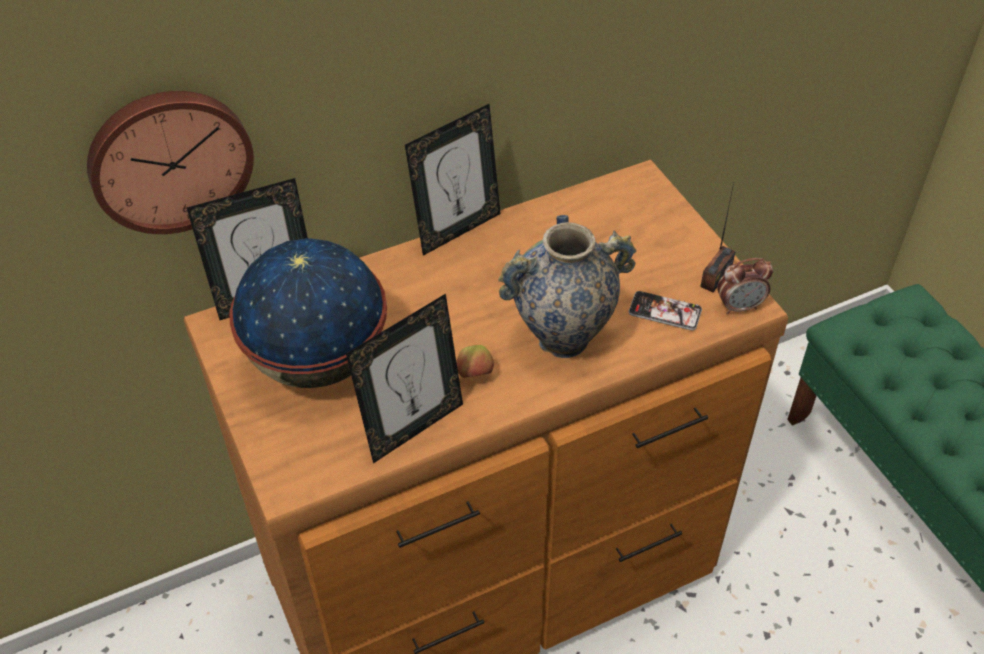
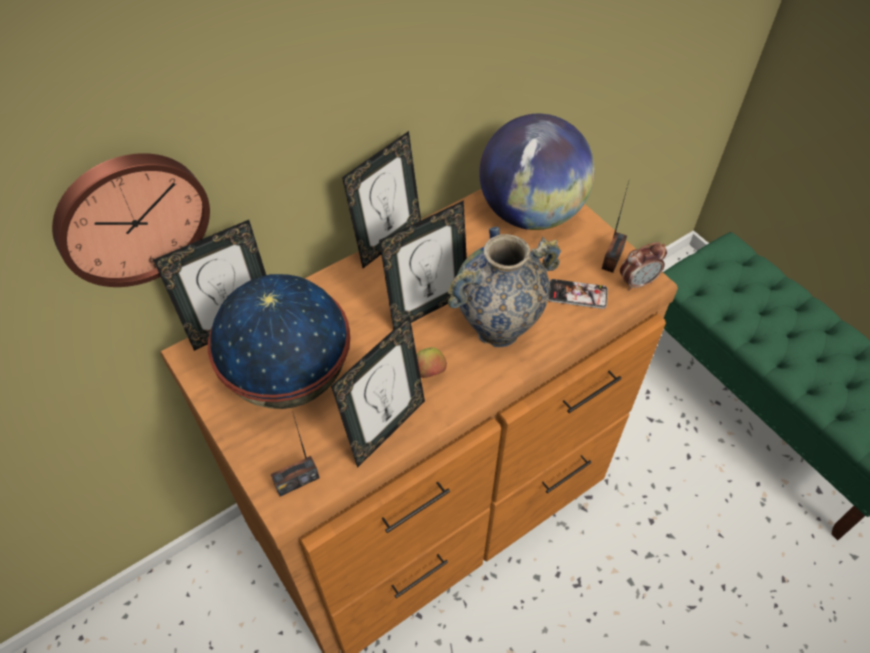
camera: 10 degrees left, 5 degrees up
(304, 468) = (296, 481): none -> radio
(488, 305) = (427, 307): none -> picture frame
(631, 216) = (531, 212): none -> globe

